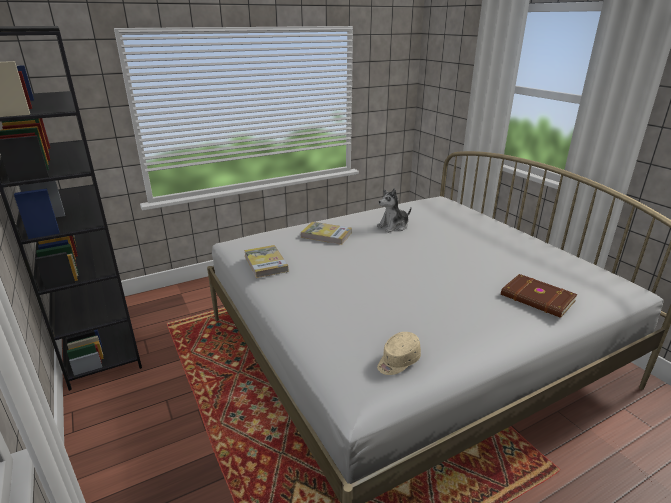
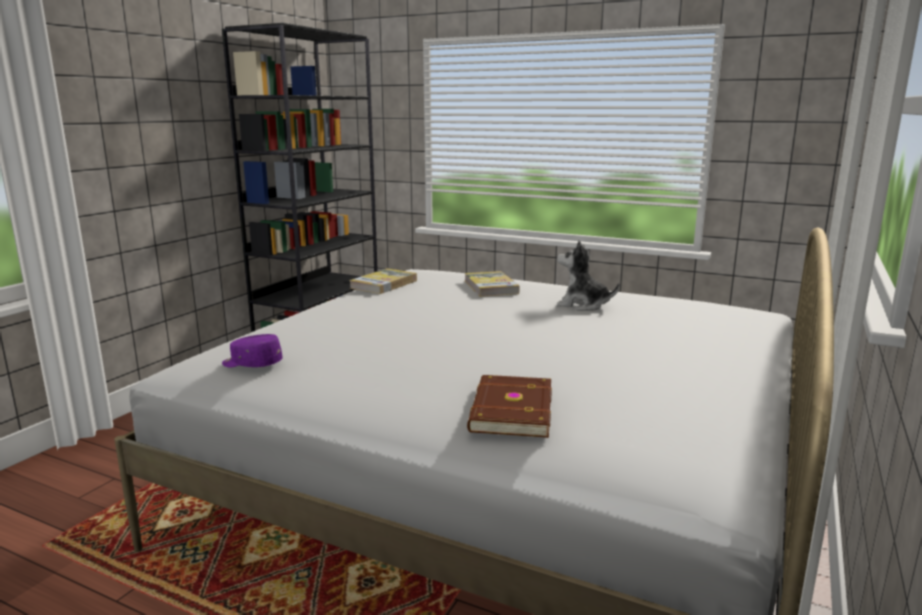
camera: 55 degrees right, 10 degrees down
(398, 361) = (252, 364): beige cap -> purple cap

